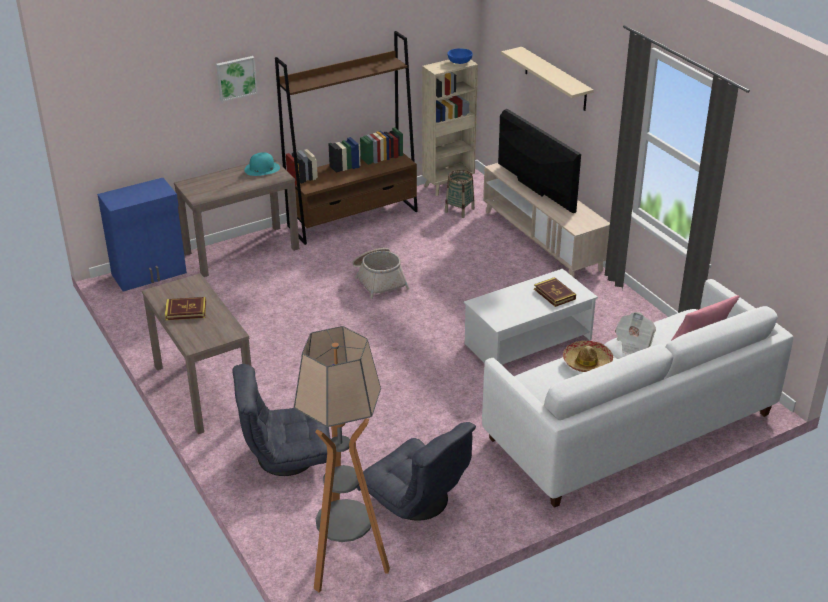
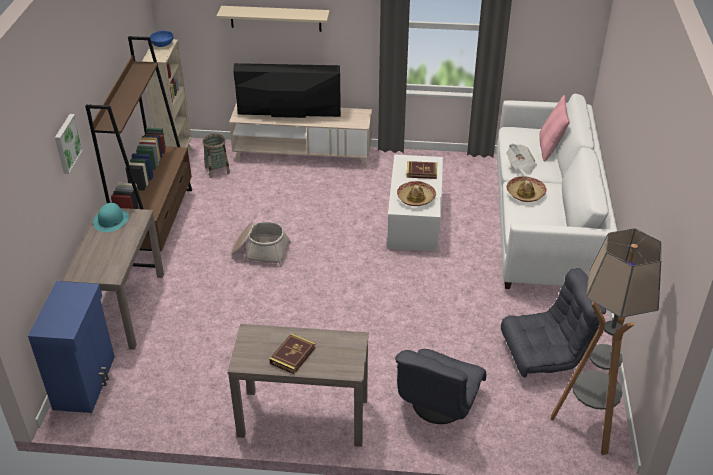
camera: 55 degrees left, 5 degrees up
(508, 307) = (416, 198): none -> hat

